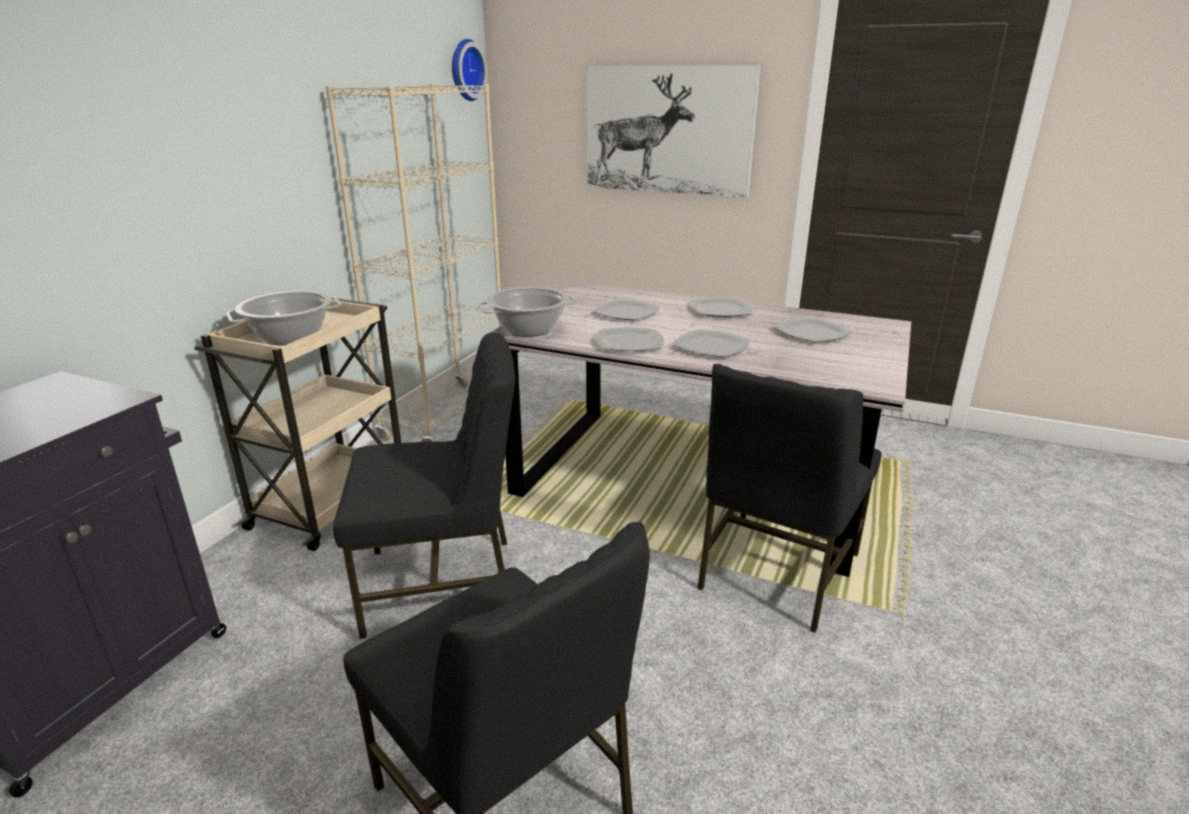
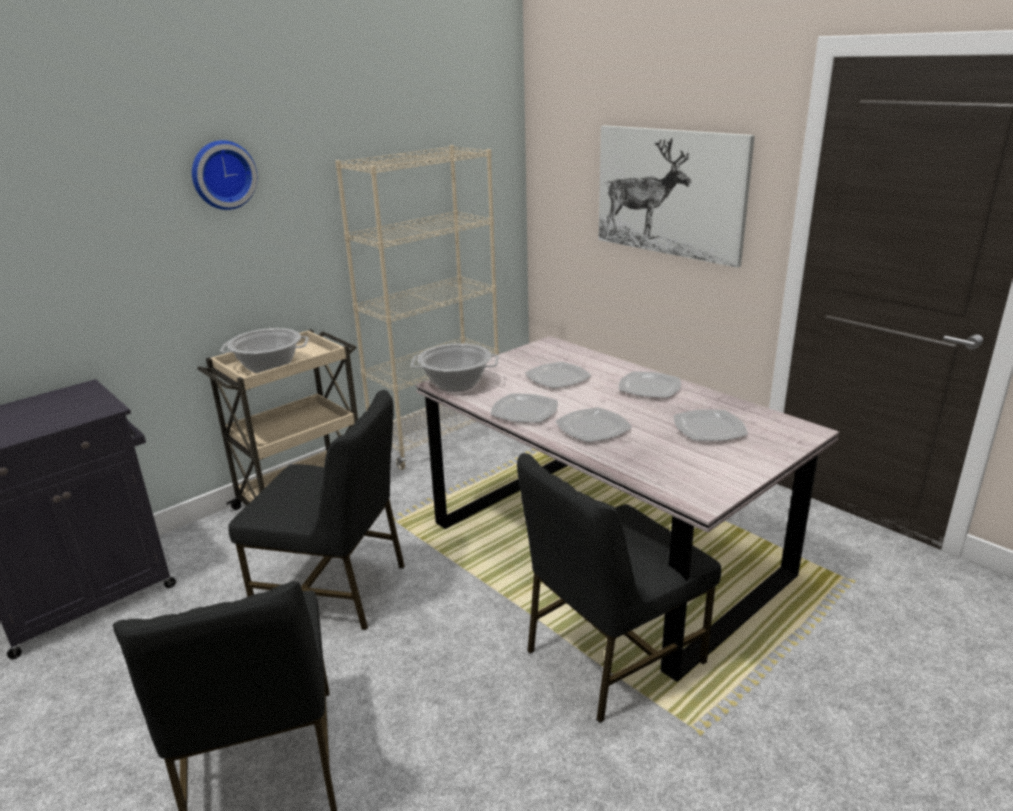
camera: 25 degrees right, 0 degrees up
(464, 70) = (495, 127): wall clock -> wall clock (222, 175)

